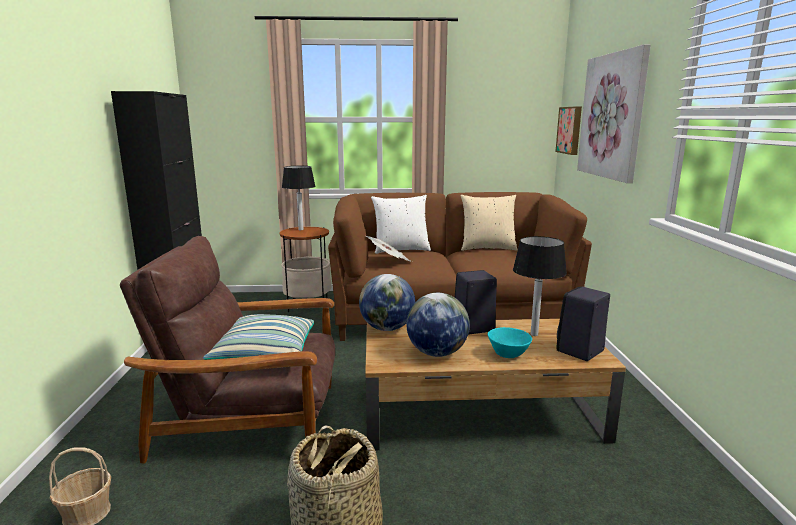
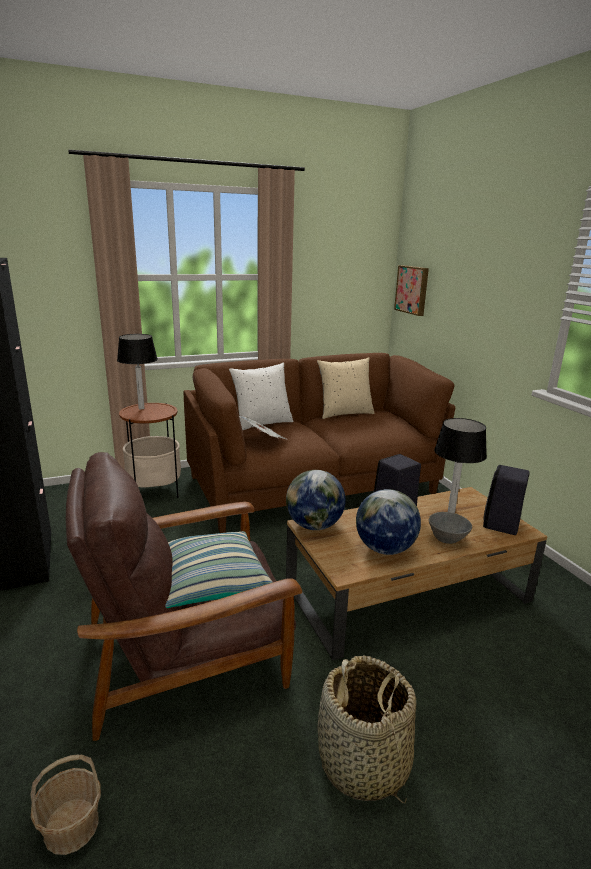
camera: 20 degrees left, 5 degrees up
(508, 355) = (448, 539): turquoise bowl -> grey bowl
(611, 116) = (472, 284): picture -> none

